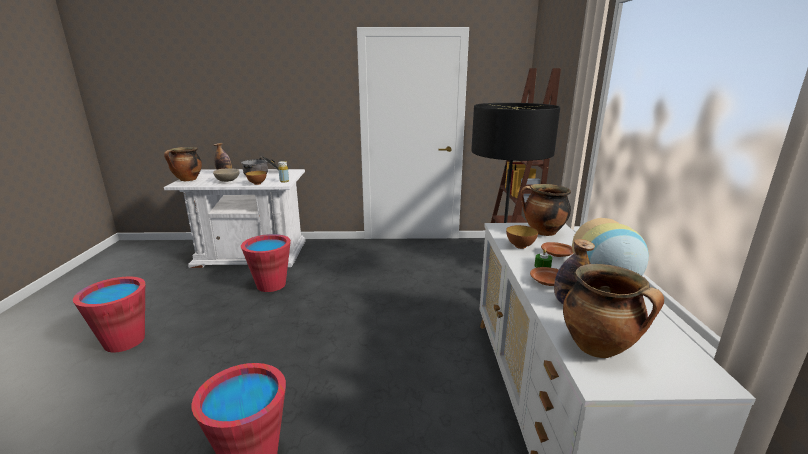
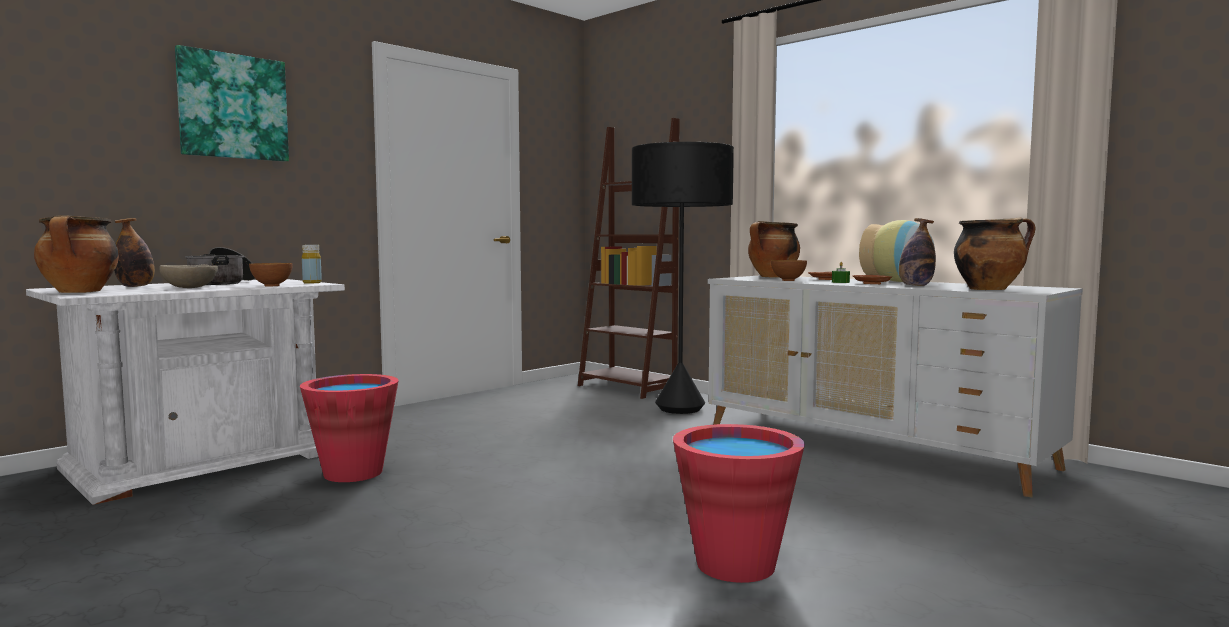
camera: 45 degrees left, 15 degrees down
(124, 341) = (226, 594): red bucket -> none
(277, 79) = (233, 107): none -> picture

